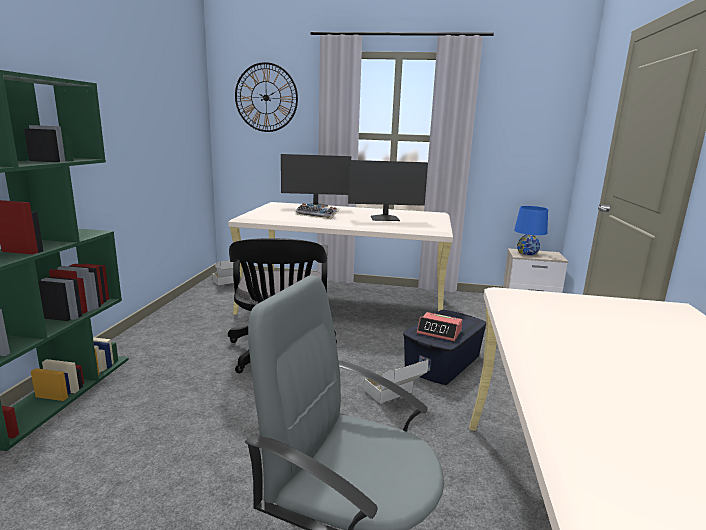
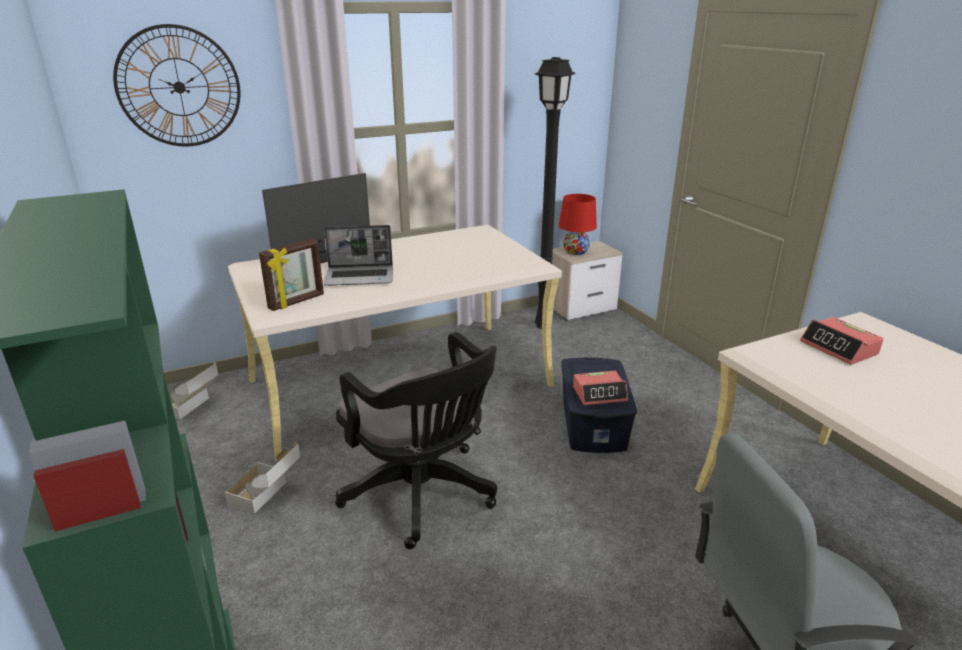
camera: 35 degrees left, 10 degrees up
(265, 216) = (297, 302): none -> picture frame
(318, 215) = (360, 277): keyboard -> laptop
(385, 218) = (450, 259): monitor -> none
(395, 397) = (602, 489): cardboard box -> cardboard box (268, 497)
(481, 304) = (541, 326): none -> black floor lamp
(527, 253) = (575, 251): blue table lamp -> red table lamp
(602, 311) = (839, 348): none -> alarm clock

